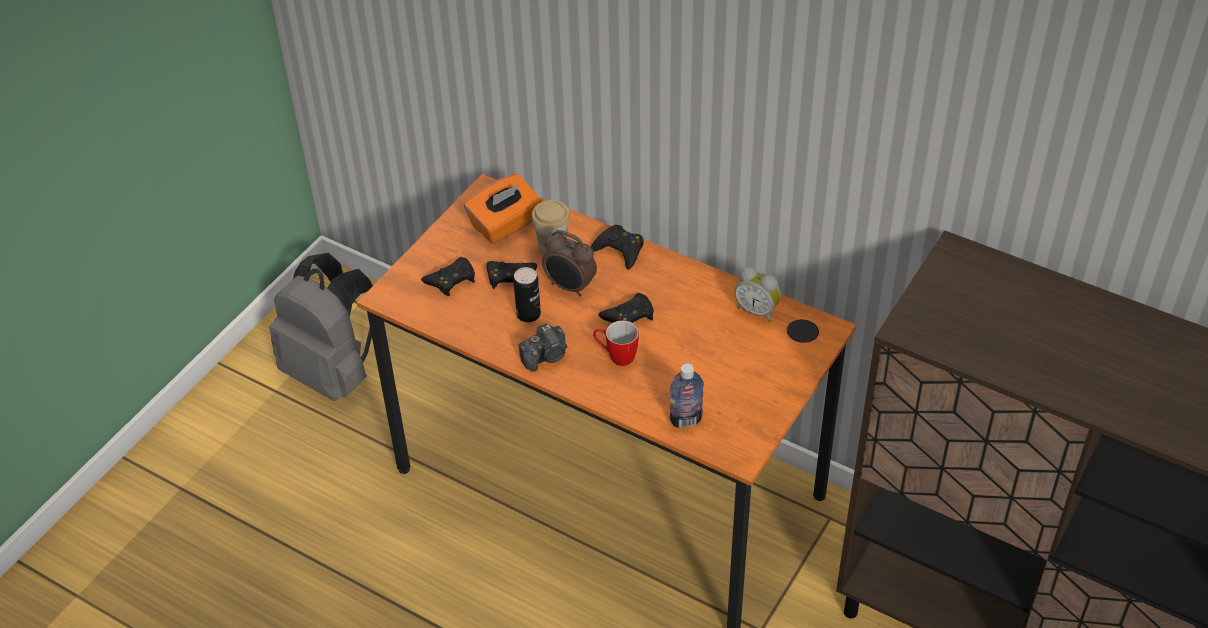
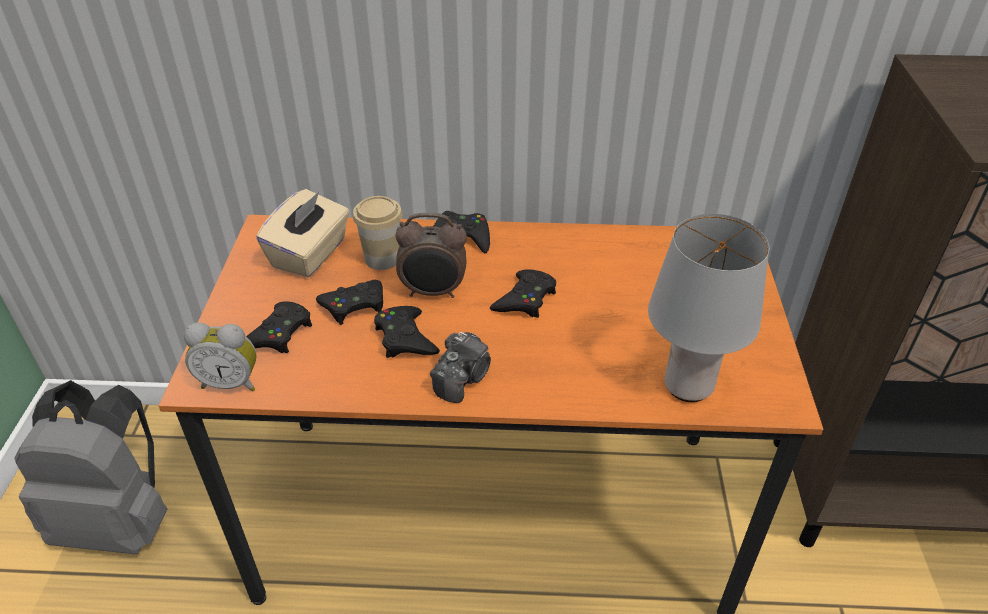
camera: 30 degrees left, 5 degrees down
(505, 225) = (310, 254): orange tissue box -> beige tissue box
(528, 314) = (405, 338): can -> black game controller
(616, 356) = (546, 347): mug -> none
(686, 420) = (687, 387): bottle -> grey table lamp
(757, 310) = (653, 247): alarm clock -> alarm clock (231, 382)

